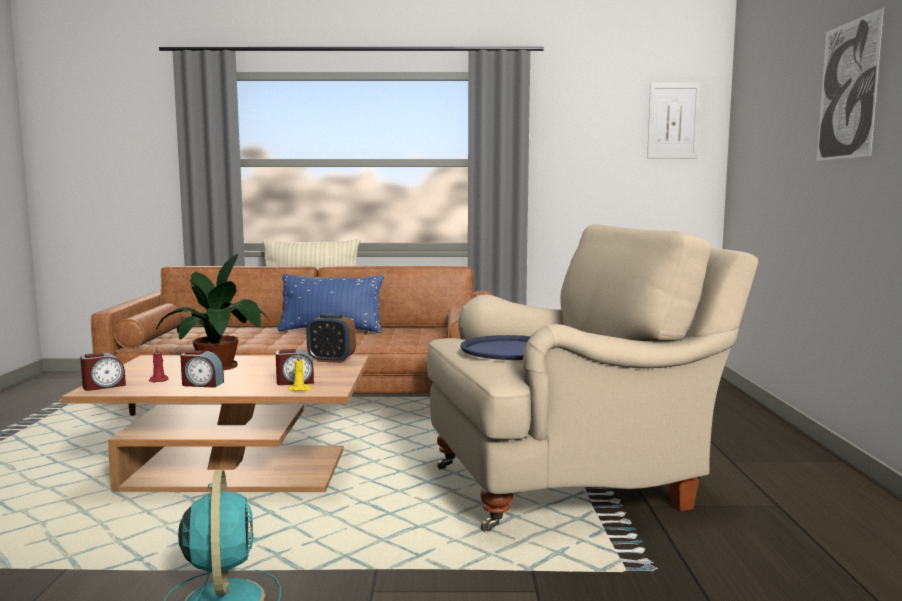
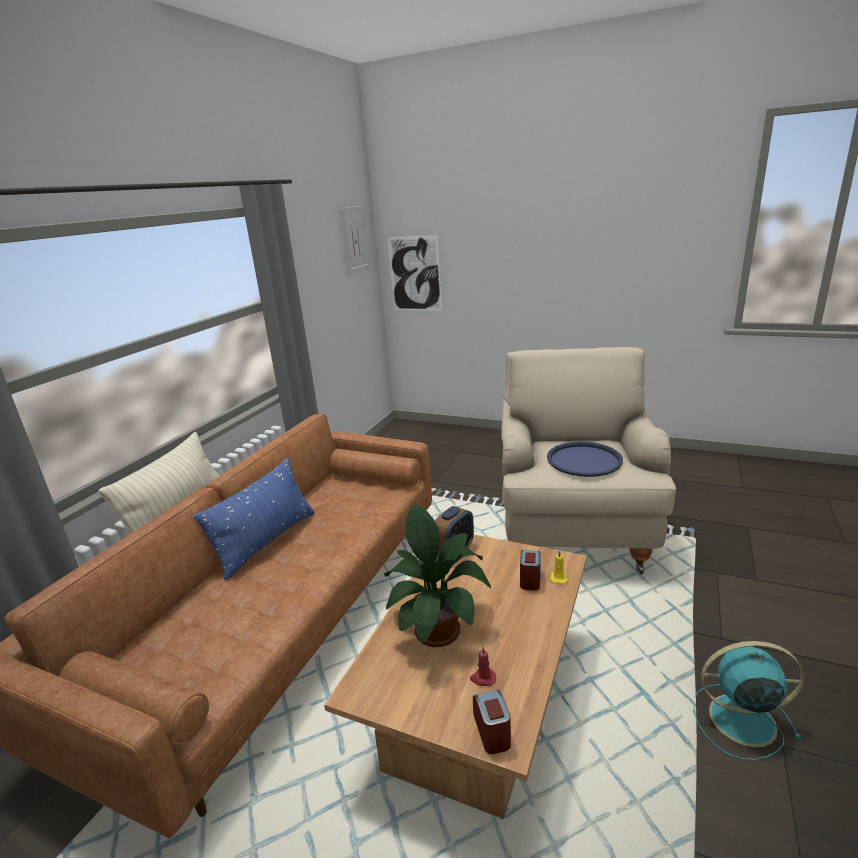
camera: 65 degrees left, 15 degrees up
(202, 384) = (515, 642): alarm clock -> none
(847, 90) = (543, 229): picture -> picture (415, 274)

